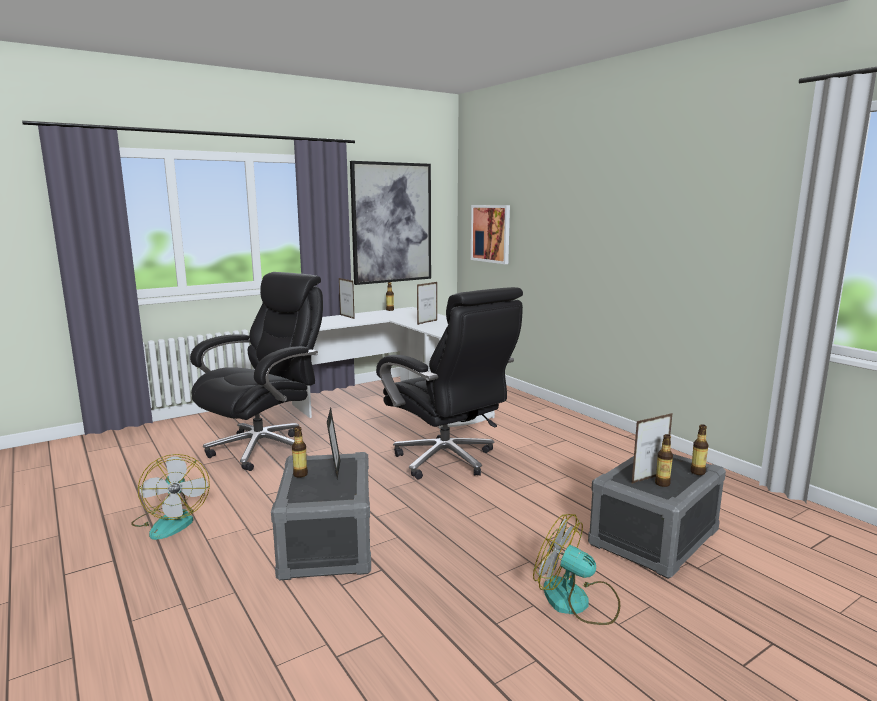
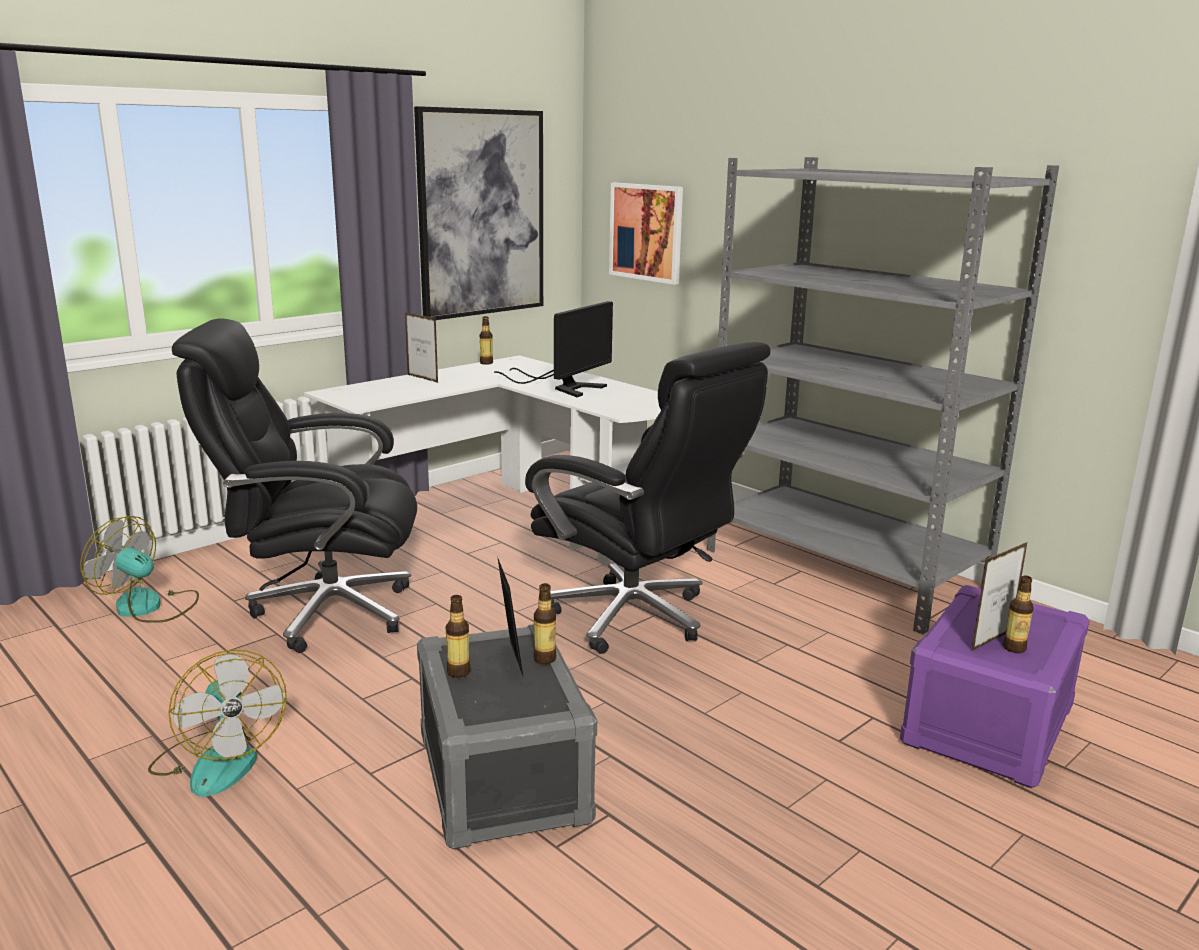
camera: 10 degrees left, 5 degrees up
(265, 448) = (322, 613): black office chair -> black office chair turned 120 degrees counterclockwise
(427, 322) = (564, 387): picture frame -> monitor
(577, 601) = (919, 838): fan -> fan (149, 607)
(593, 441) = (843, 570): none -> grey bookcase
(654, 538) = (989, 725): grey storage box -> purple storage box
(697, 472) = (1054, 626): bottle -> bottle (545, 659)

